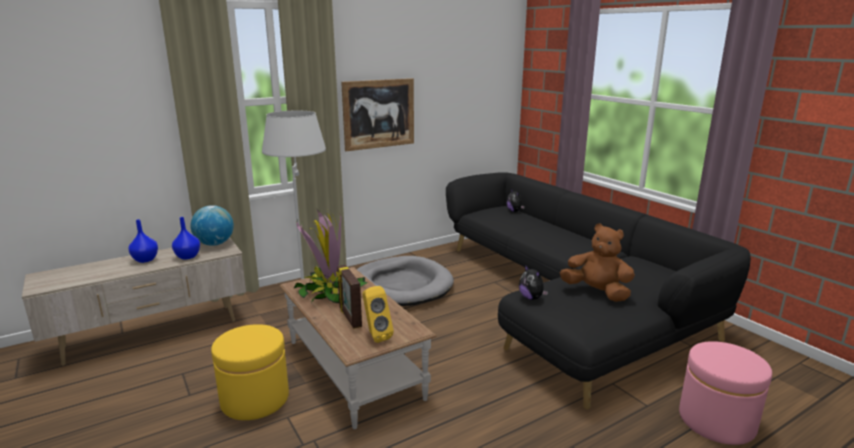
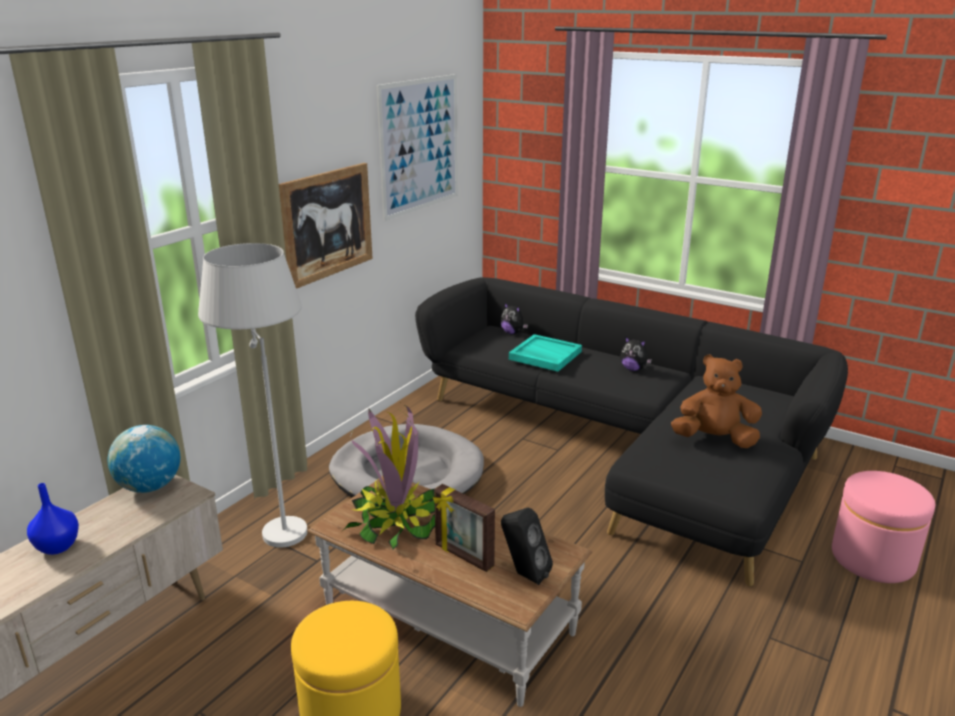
camera: 25 degrees left, 5 degrees up
(187, 256) = (128, 522): blue vase -> none
(375, 336) = (524, 574): yellow speaker -> black speaker
(462, 73) = (420, 145): none -> picture
(522, 226) = (544, 355): none -> turquoise tray
(531, 298) = (650, 465): plush toy -> plush toy (633, 369)

